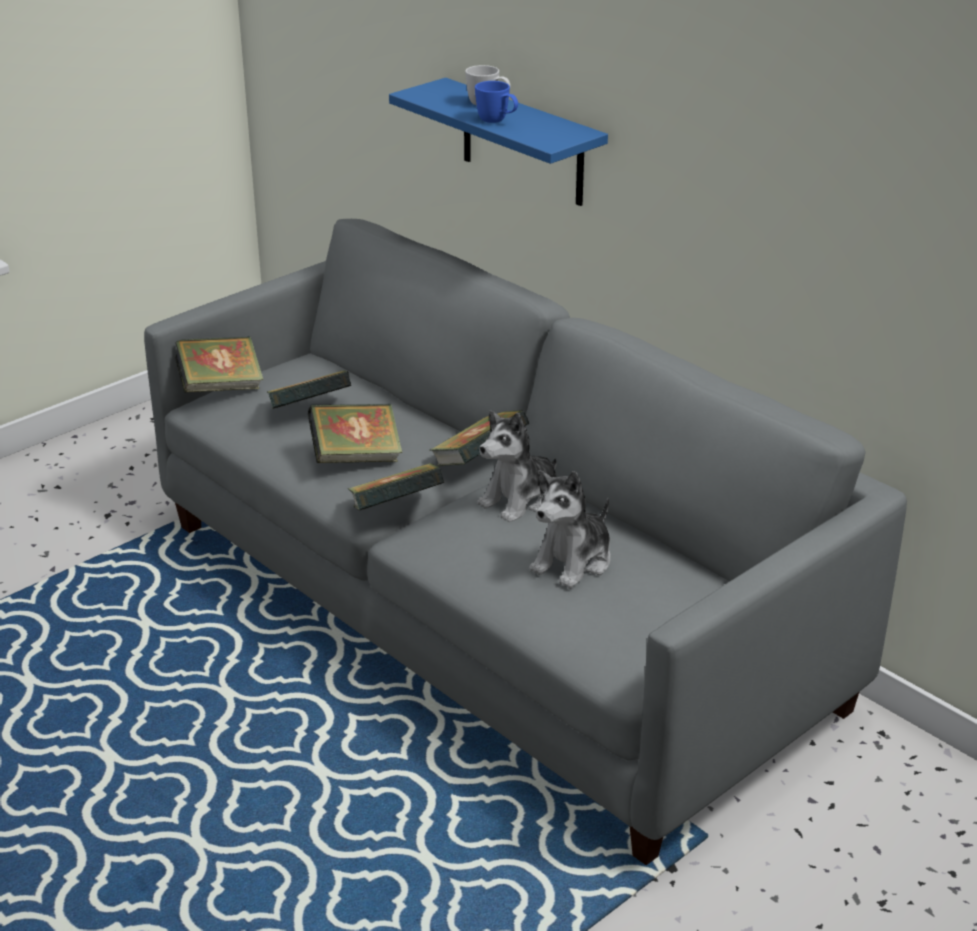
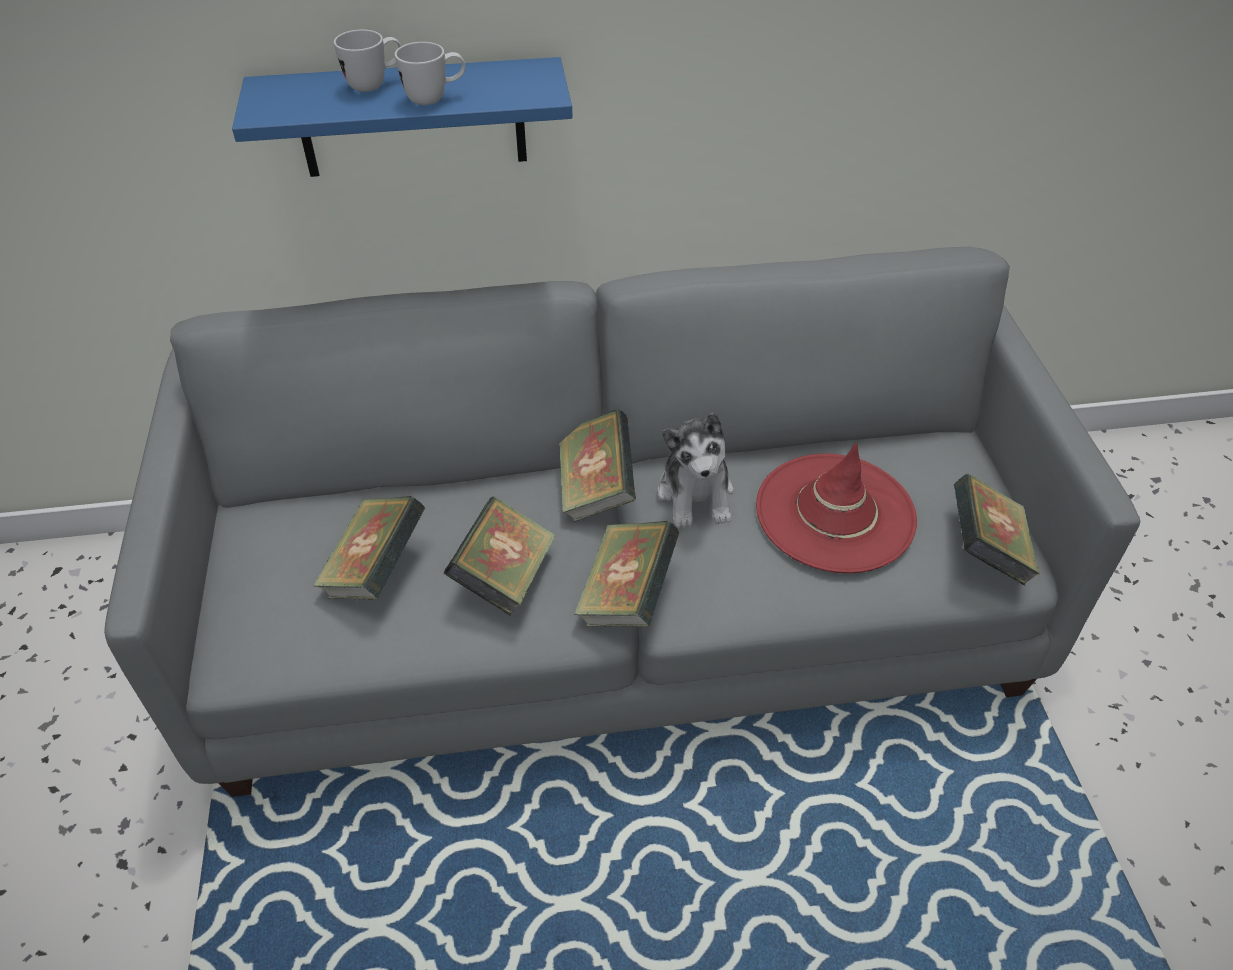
camera: 55 degrees left, 15 degrees up
(220, 387) = (227, 624): book -> book (985, 551)
(497, 121) = (435, 98): blue mug -> white mug
(573, 562) = (835, 513): plush toy -> red hat

